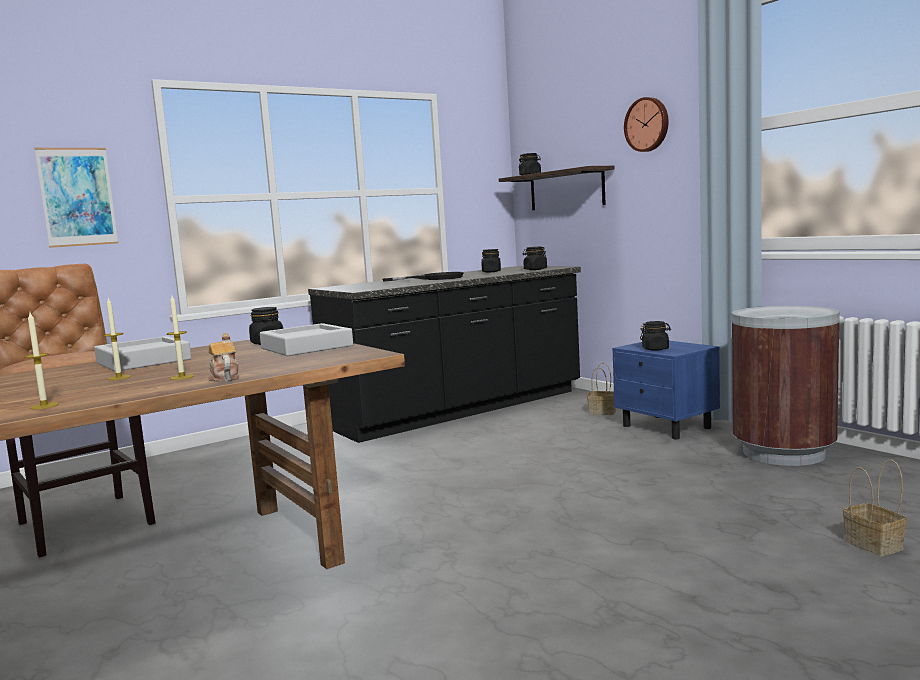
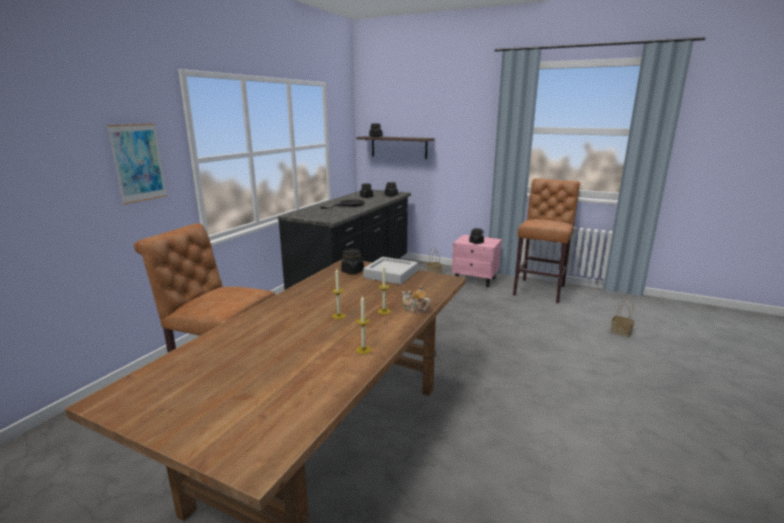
camera: 30 degrees left, 10 degrees up
(143, 361) = (310, 297): grey tray -> none
(647, 124) = (459, 119): wall clock -> none
(667, 427) = (475, 280): blue nightstand -> pink nightstand
(784, 453) = (540, 289): brown trash can -> brown stool

